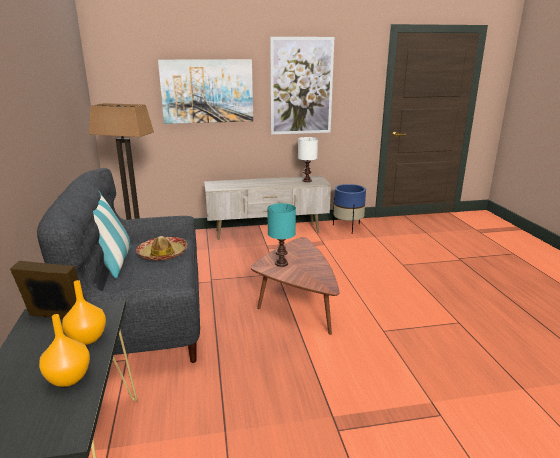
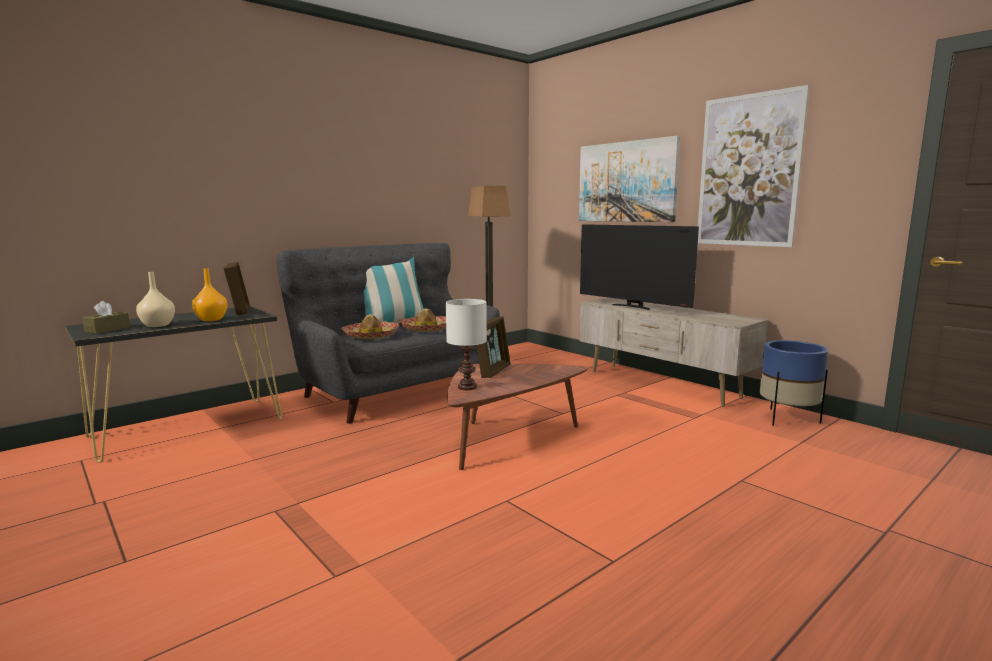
camera: 60 degrees right, 10 degrees down
(38, 422) = (107, 329): none -> brown tissue box
(69, 377) = (158, 325): orange vase -> beige vase
(148, 280) = (371, 336): none -> hat
(246, 186) = (633, 307): none -> television
(281, 263) = (493, 371): turquoise table lamp -> picture frame
(306, 180) = (722, 318): white table lamp -> white table lamp (467, 387)

